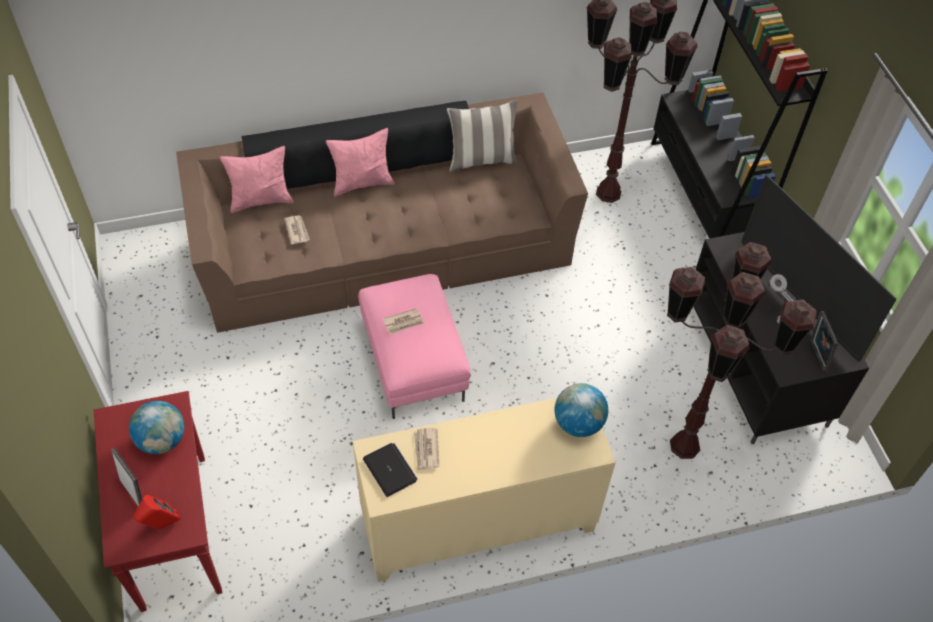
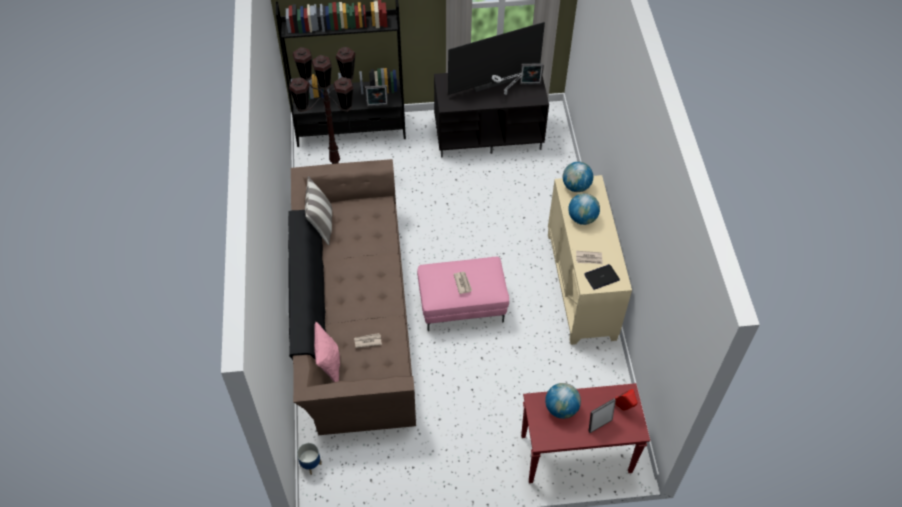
camera: 80 degrees left, 0 degrees up
(163, 234) = (310, 464): none -> planter
(362, 183) = (326, 299): pink pillow -> none
(510, 436) = (582, 218): none -> globe
(685, 446) = (539, 179): brown floor lamp -> none
(710, 180) = (377, 106): none -> picture frame

